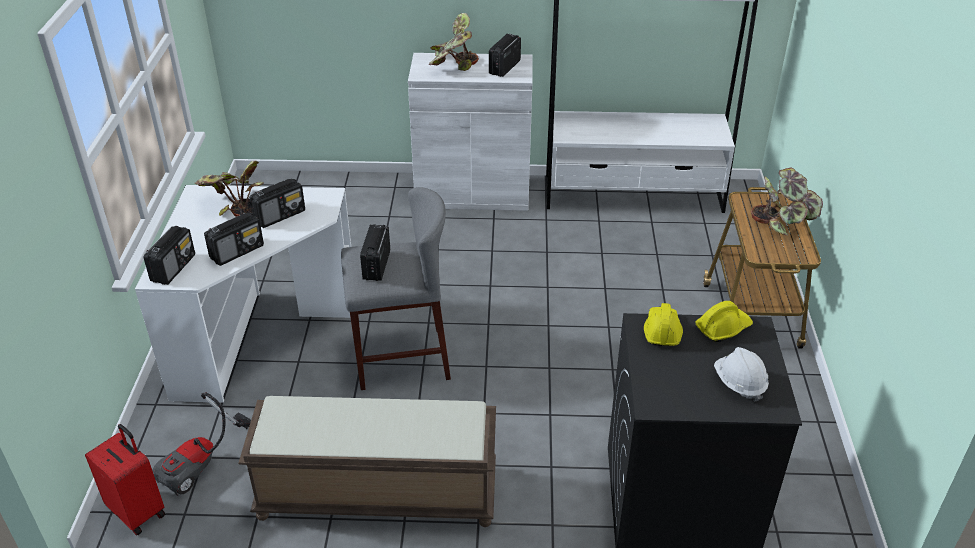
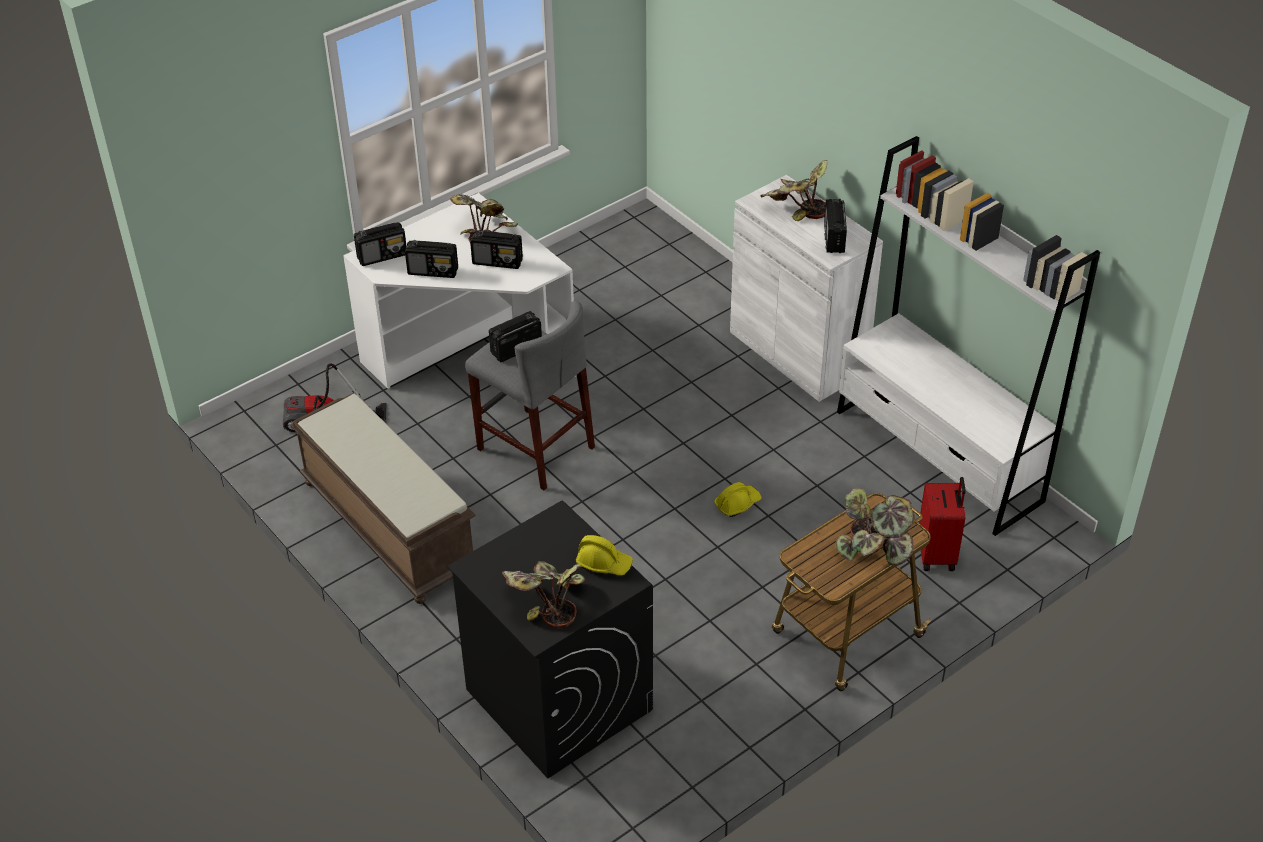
camera: 50 degrees right, 5 degrees up
(138, 511) = (257, 422): red suitcase -> red suitcase (938, 554)
(504, 67) = (834, 239): radio -> radio turned 75 degrees counterclockwise
(662, 331) = (562, 531): yellow hard hat -> yellow hard hat (737, 503)
(739, 383) = (545, 602): white hard hat -> potted plant

